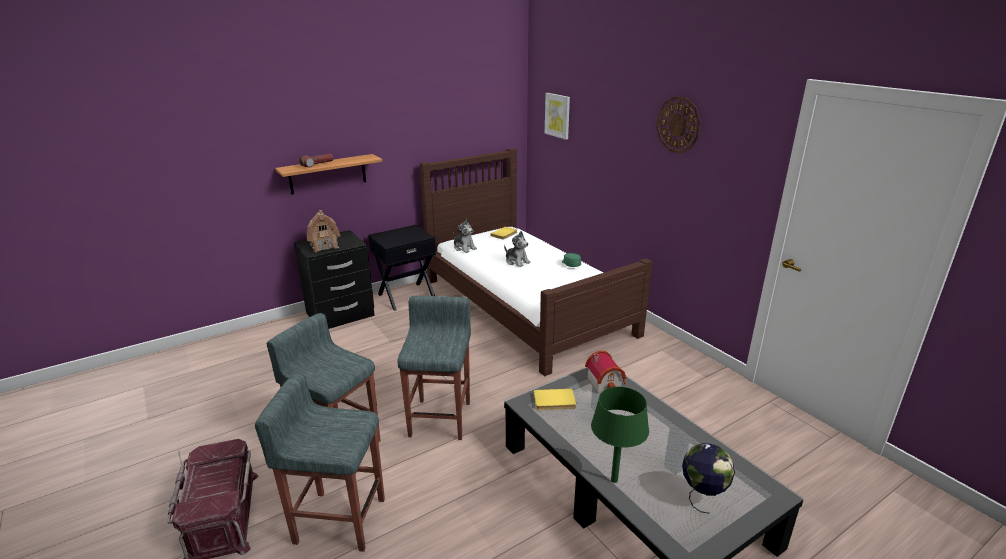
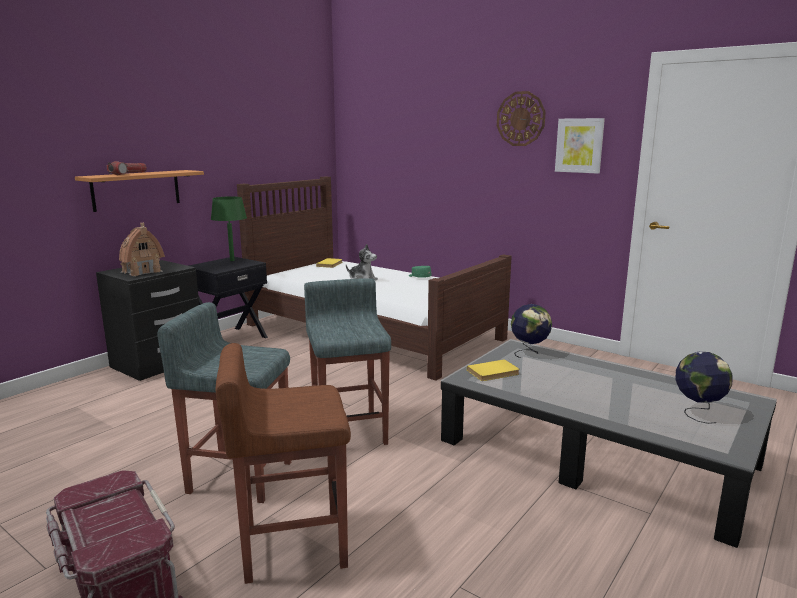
camera: 20 degrees left, 10 degrees down
(339, 520) = (292, 545): grey stool -> brown stool
(464, 248) = (295, 276): plush toy -> none
(557, 115) = (375, 136): picture -> picture (579, 145)
(605, 382) = (529, 353): toy house -> globe
(614, 480) = (609, 417): green table lamp -> green table lamp (232, 260)

